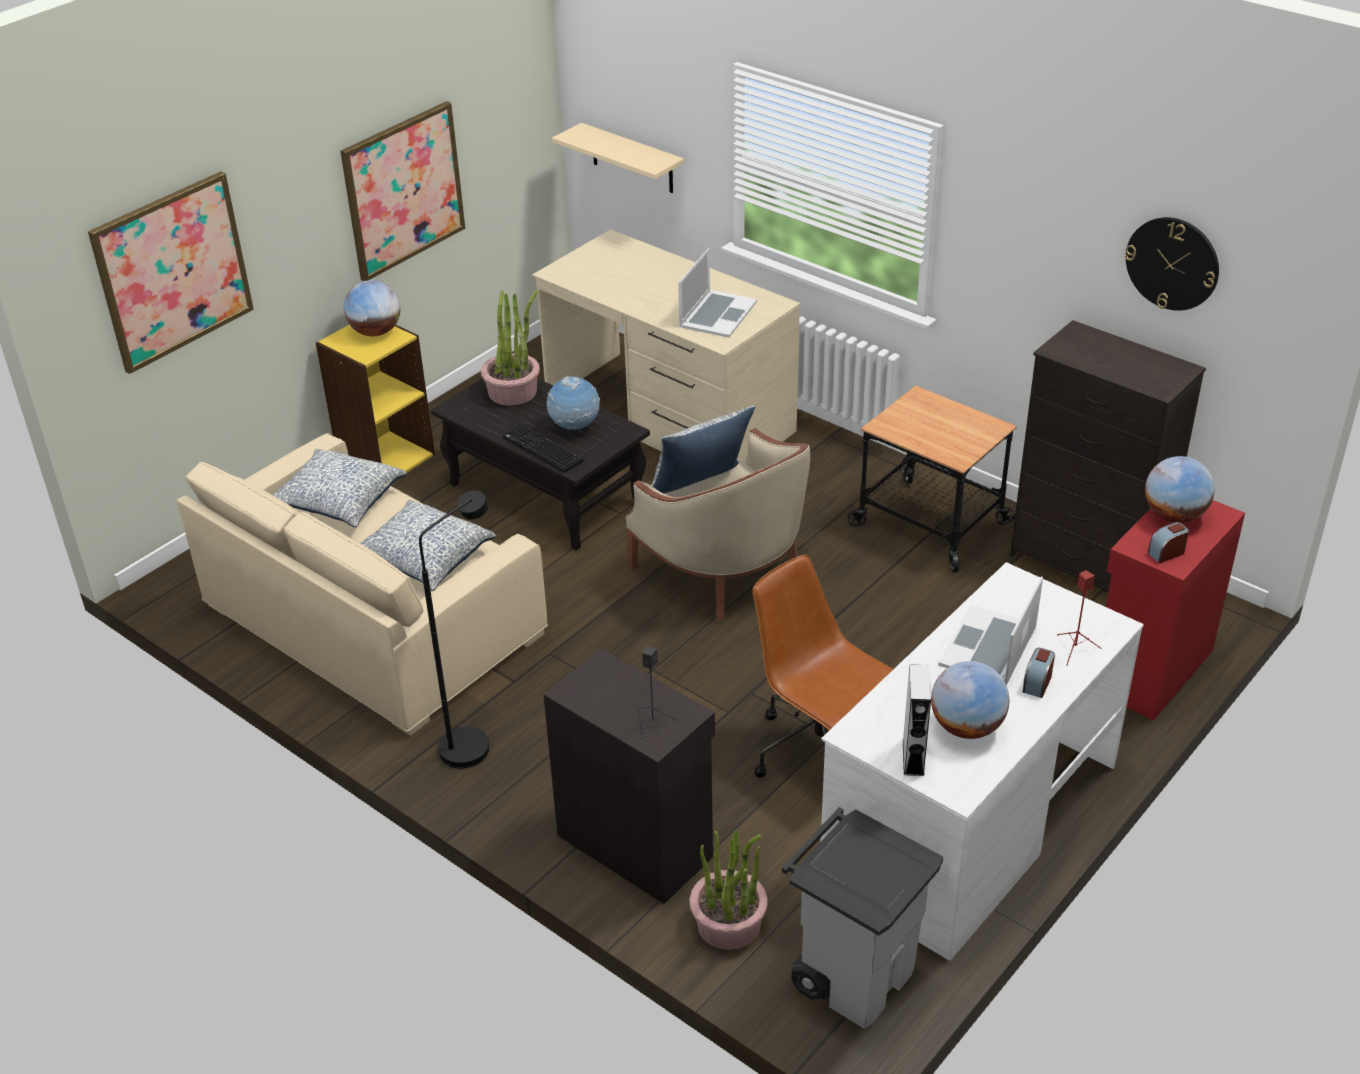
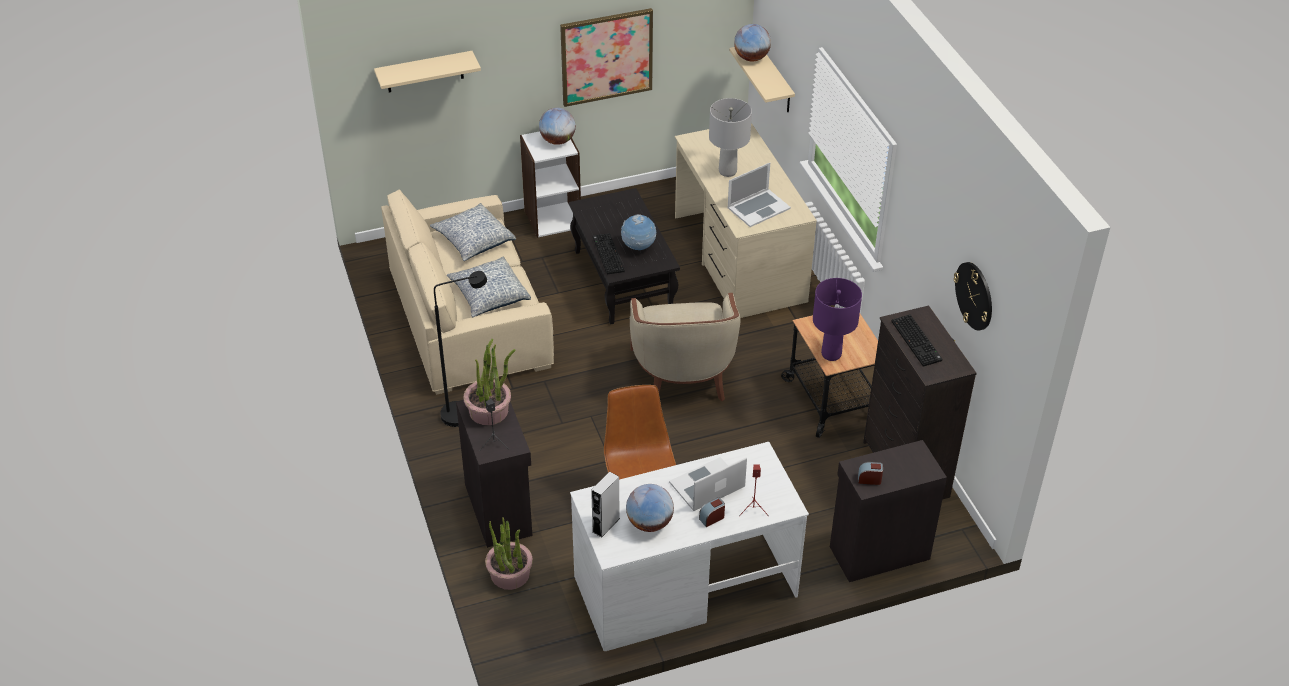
camera: 30 degrees right, 5 degrees up
(173, 271) = (424, 72): picture -> beige shelf
(385, 458) = (552, 219): yellow bookcase -> white bookcase
(513, 391) = (624, 208): potted plant -> potted plant (489, 411)
(639, 289) = (728, 171): none -> grey table lamp
(700, 487) = (679, 317): pillow -> none
(855, 976) = (548, 633): grey trash can -> none
(945, 447) = (830, 354): none -> purple table lamp
(1105, 360) = (917, 341): none -> keyboard
(1149, 669) = (878, 552): red cabinet -> black cabinet
(1174, 515) = (900, 459): globe -> globe (751, 58)

